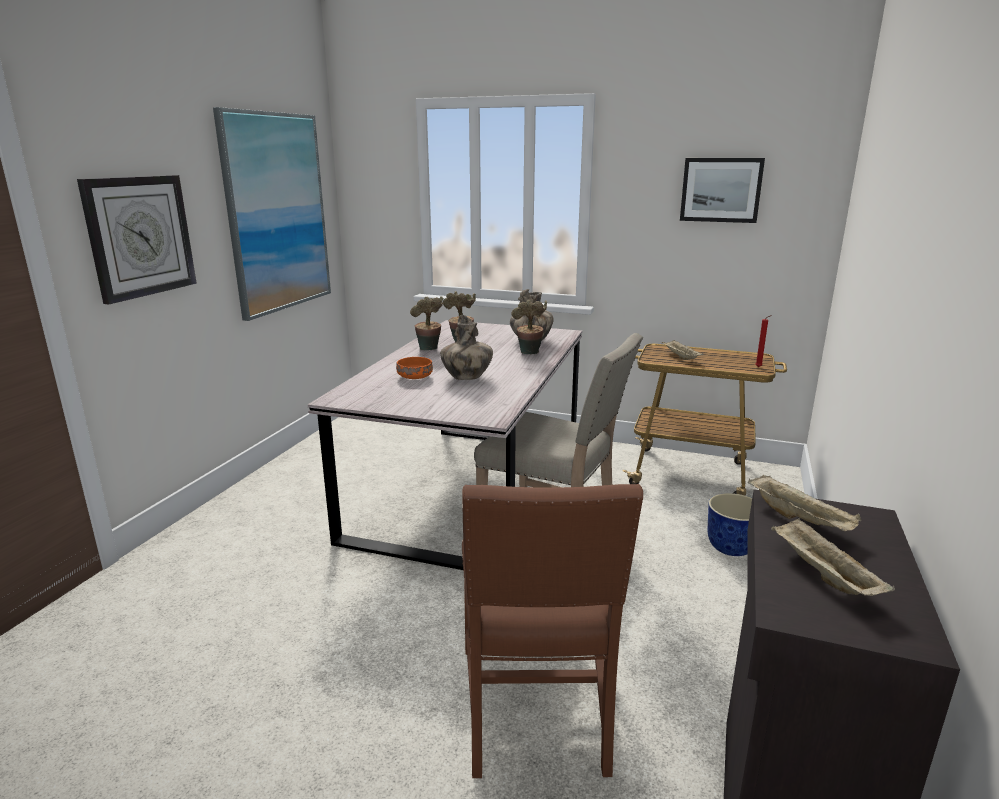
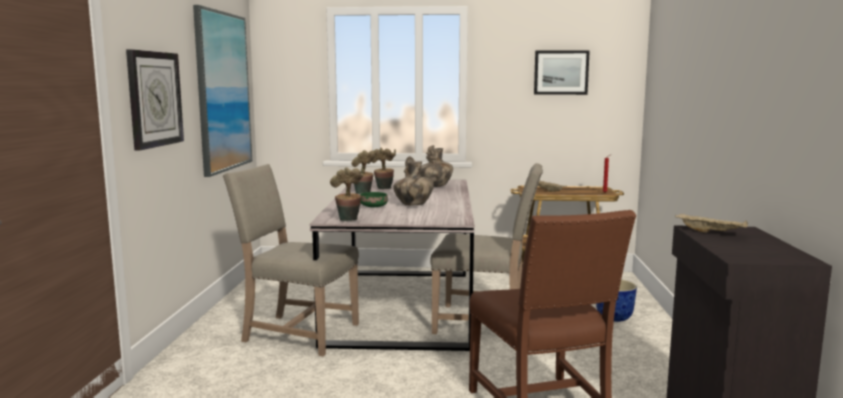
camera: 15 degrees left, 10 degrees down
(325, 518) = (297, 333): none -> beige chair
(416, 377) = (374, 207): orange bowl -> green bowl
(529, 354) = (443, 192): potted plant -> potted plant (348, 221)
(821, 574) = (741, 247): beige tray -> none

